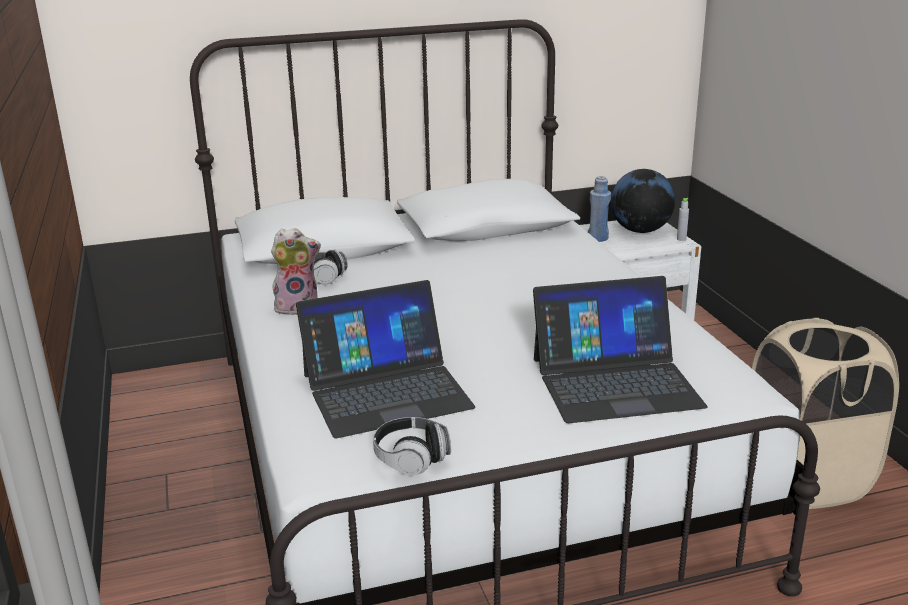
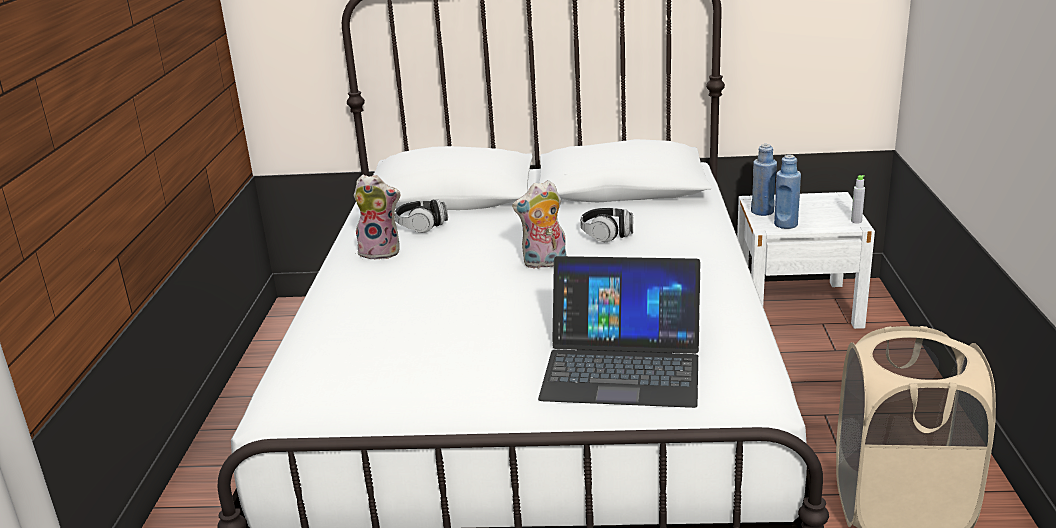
camera: 20 degrees right, 0 degrees up
(386, 390) = (397, 343): laptop -> none
(411, 458) = (368, 411): headphones -> headphones (607, 234)
(470, 300) = (544, 263): none -> plush toy
(625, 247) = (785, 224): none -> blue bottle
(640, 230) = (816, 207): globe -> none

